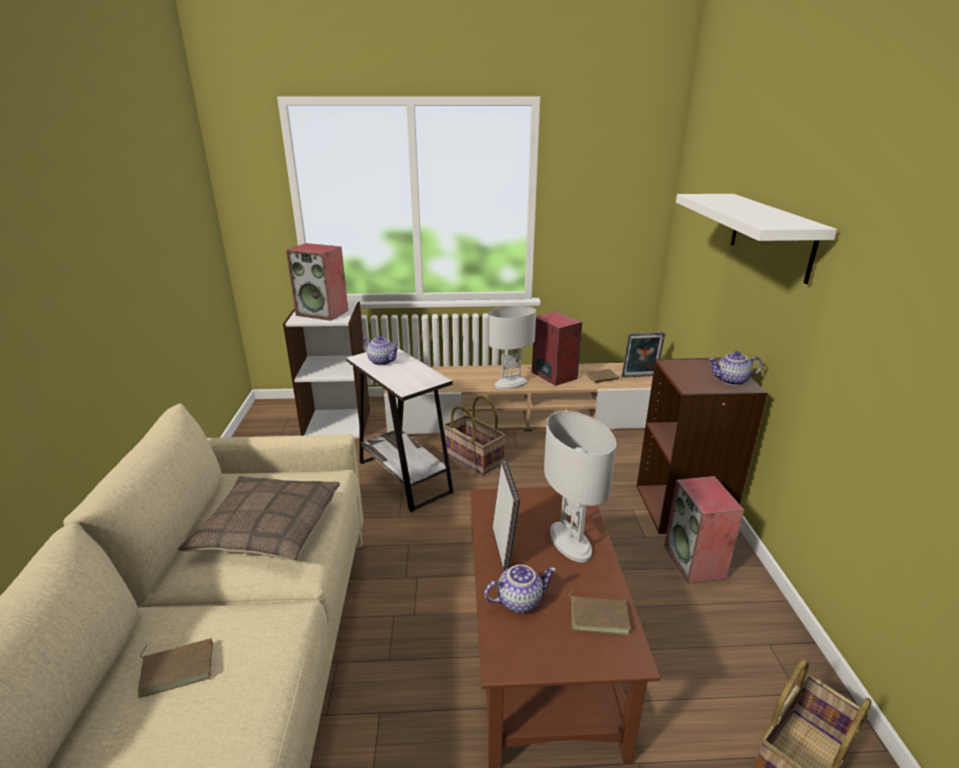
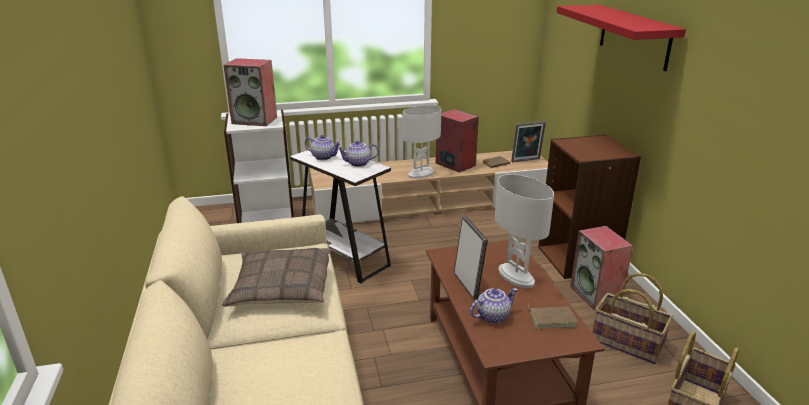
camera: 10 degrees left, 0 degrees up
(178, 667) = (263, 379): brown book -> none
(473, 458) = (398, 238): basket -> basket (626, 343)
(731, 381) = (613, 150): teapot -> teapot (358, 164)
(771, 235) = (634, 36): white shelf -> red shelf

